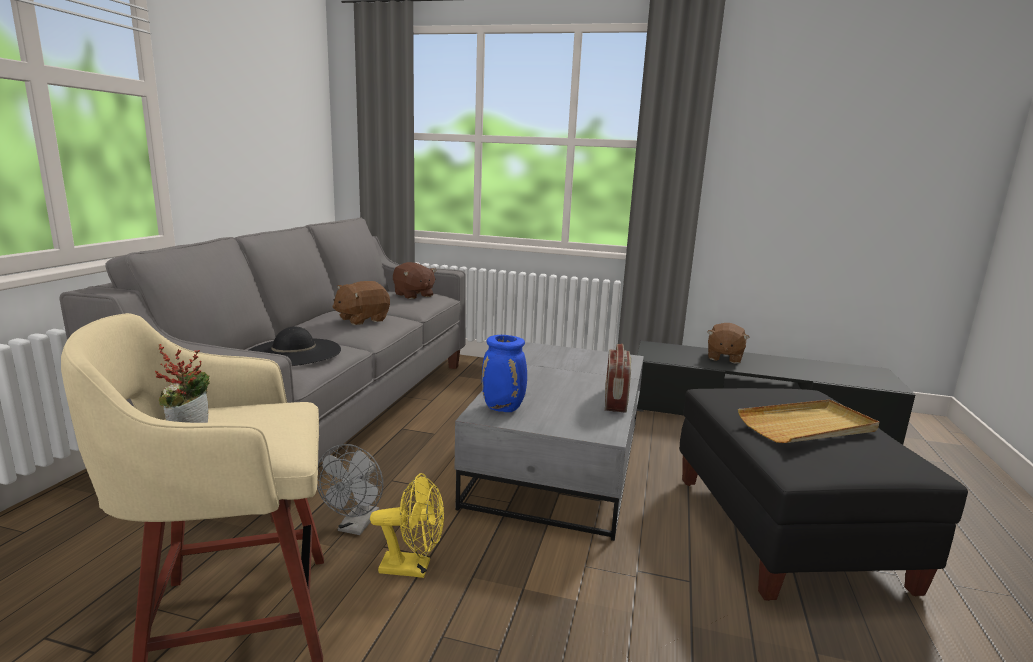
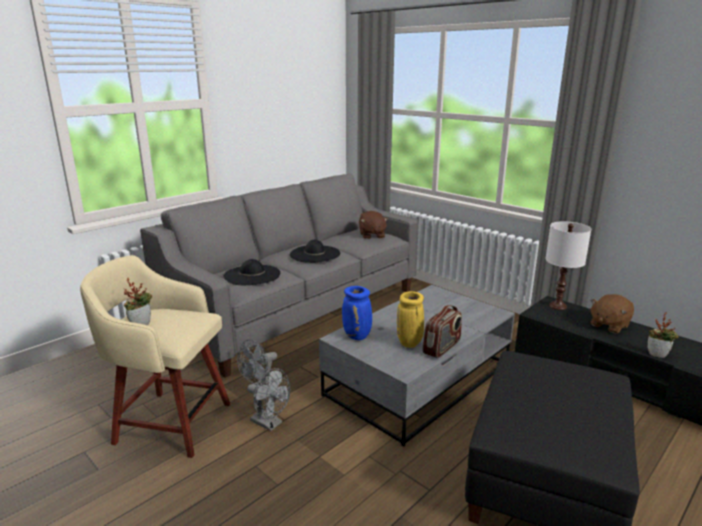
camera: 30 degrees right, 5 degrees up
(362, 319) = (315, 254): brown plush toy -> black hat
(413, 568) = (270, 423): yellow fan -> grey fan
(576, 404) = (410, 344): none -> yellow vase
(661, 348) = (557, 306): none -> white table lamp
(791, 374) = (658, 354): none -> potted plant
(808, 426) = (556, 404): beige tray -> none

